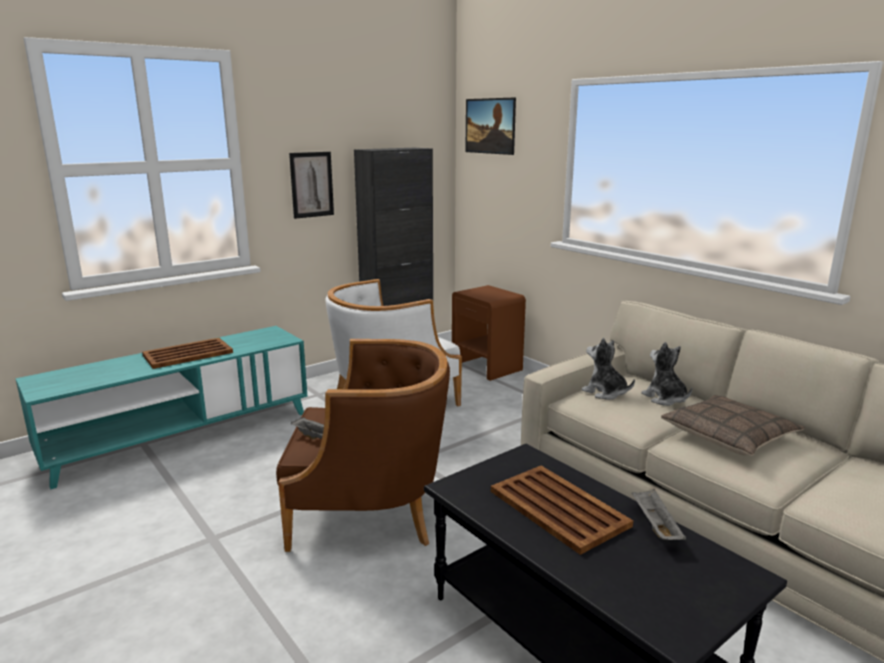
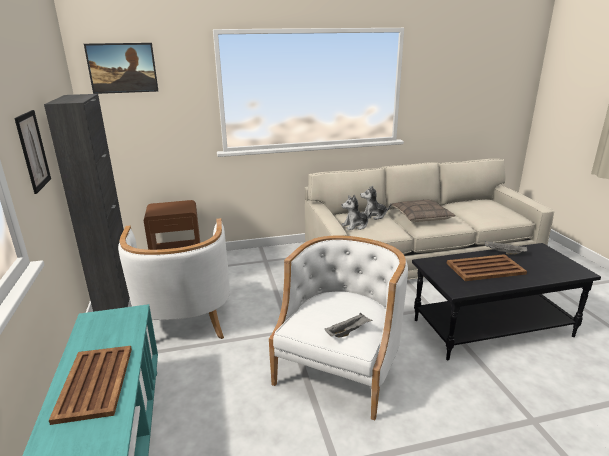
camera: 65 degrees left, 5 degrees up
(369, 509) = (341, 366): brown armchair -> white armchair

